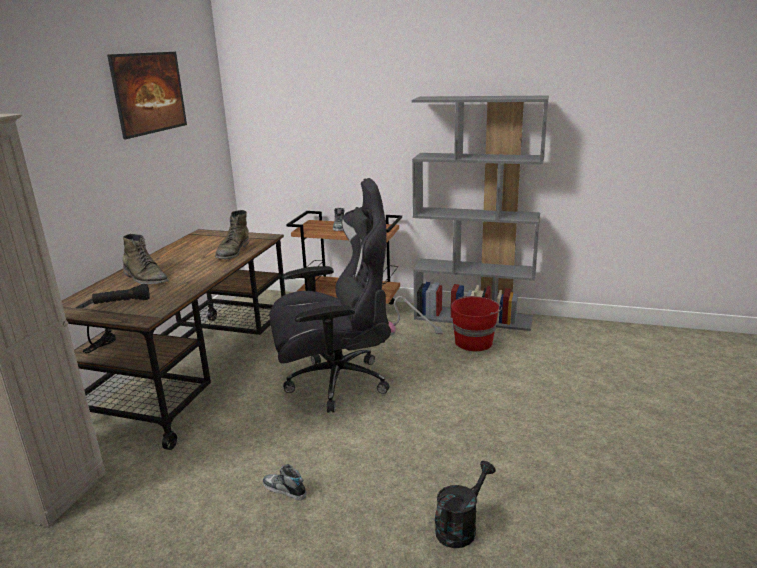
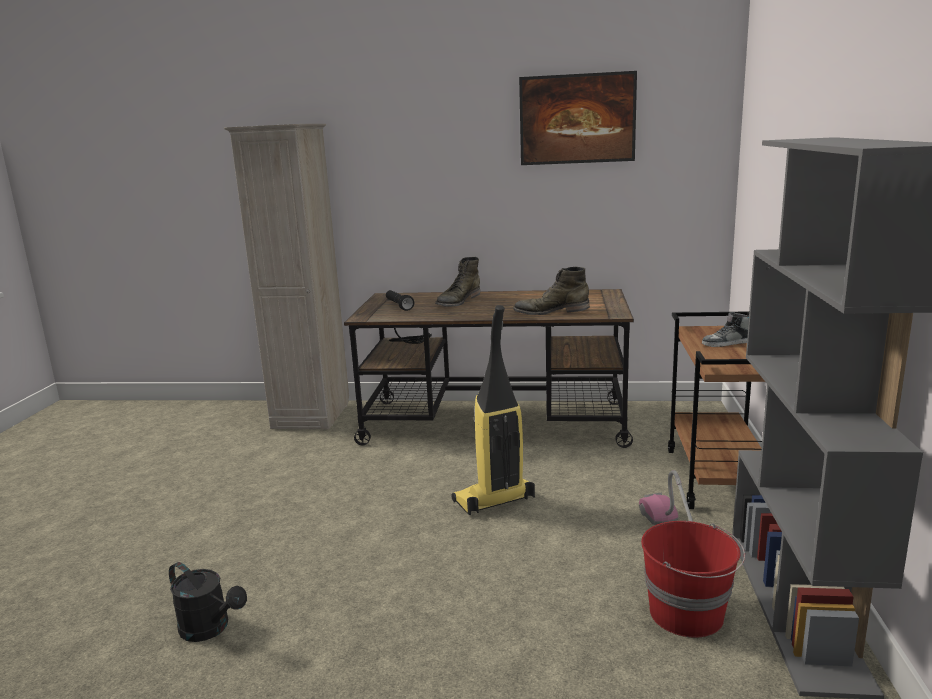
camera: 80 degrees right, 5 degrees down
(284, 490) = (294, 509): shoe -> none
(331, 384) = (493, 500): black office chair -> vacuum cleaner

